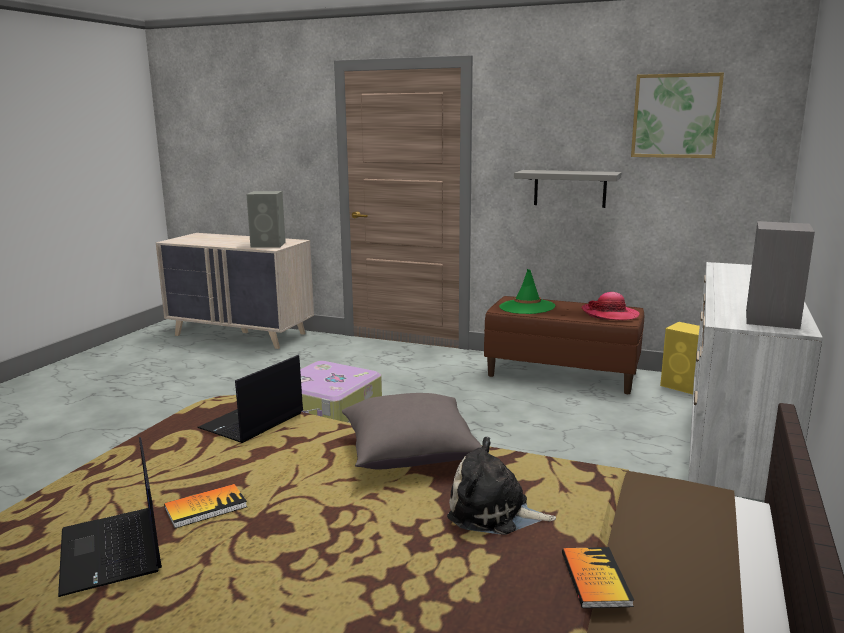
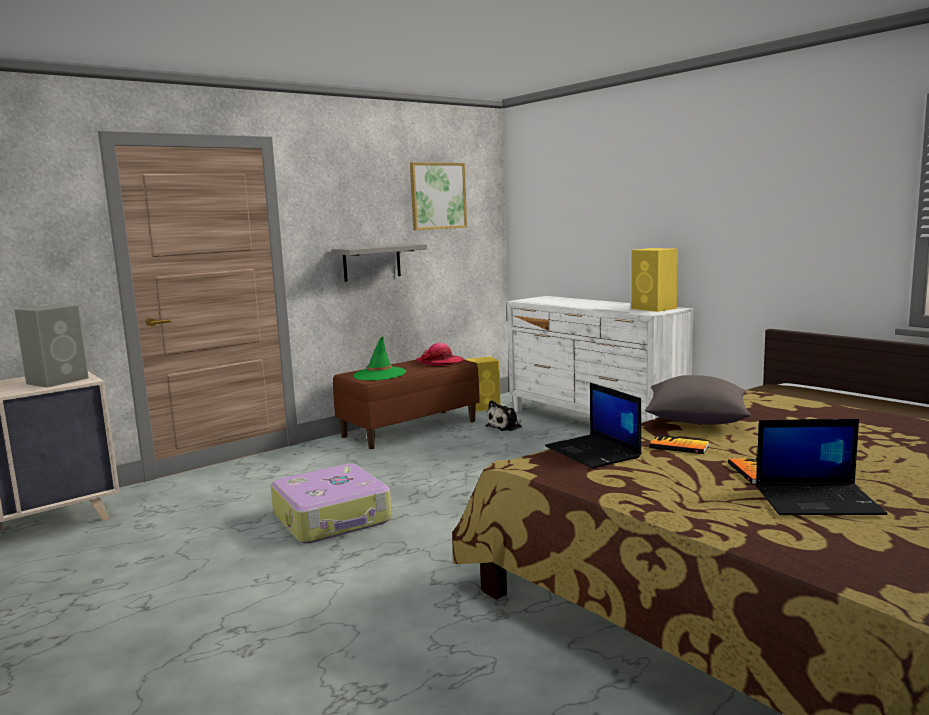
camera: 60 degrees left, 5 degrees down
(494, 513) = (792, 414): plush toy -> plush toy (506, 427)
(595, 579) = (871, 408): book -> book (679, 446)
(772, 319) = (654, 308): grey speaker -> yellow speaker

